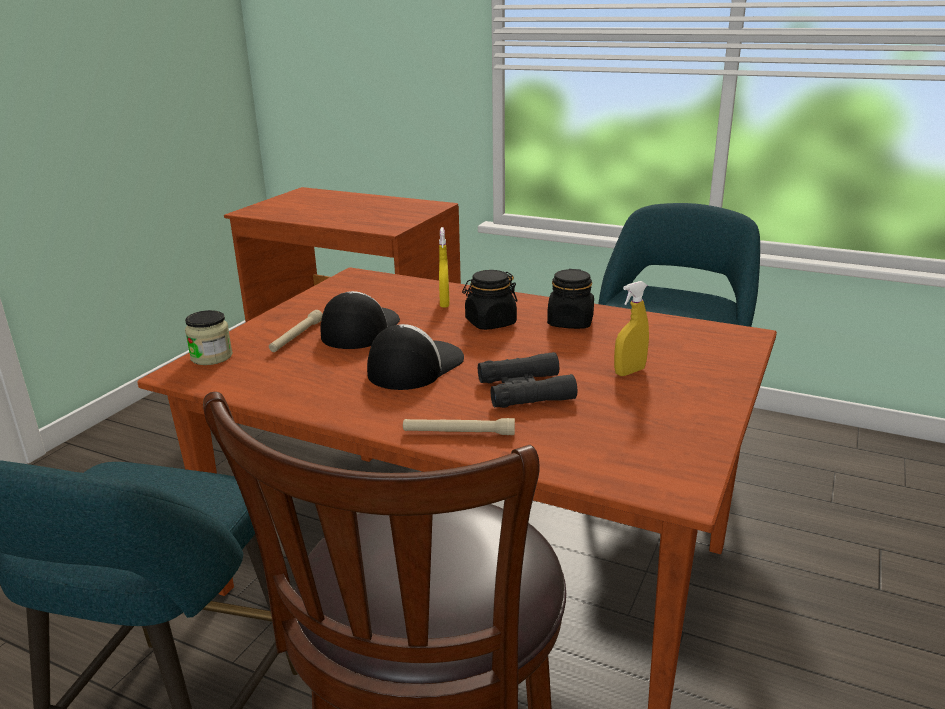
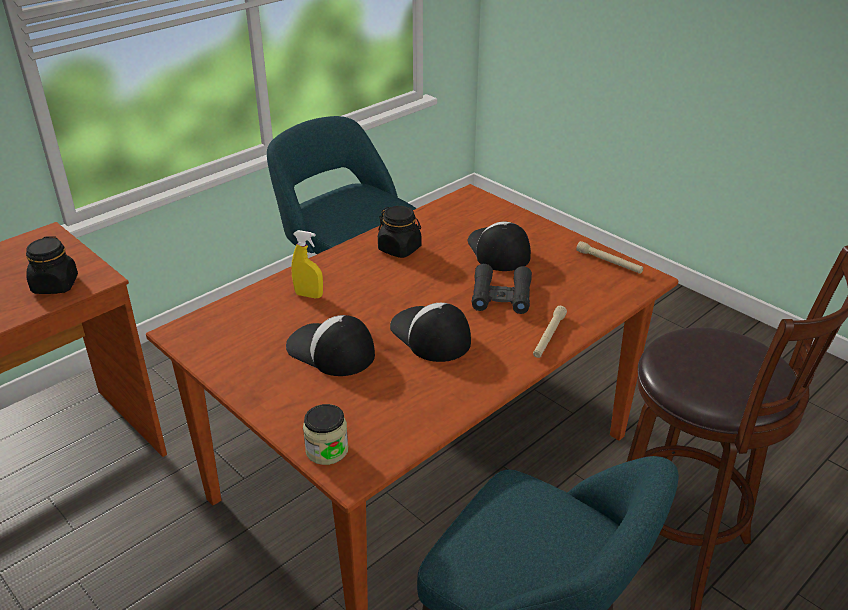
camera: 70 degrees left, 10 degrees up
(296, 337) = (318, 390): beige flashlight -> beige flashlight (609, 262)
(490, 323) = (371, 283): black jar -> black jar (55, 285)
(629, 372) = (498, 250): yellow spray bottle -> cap

